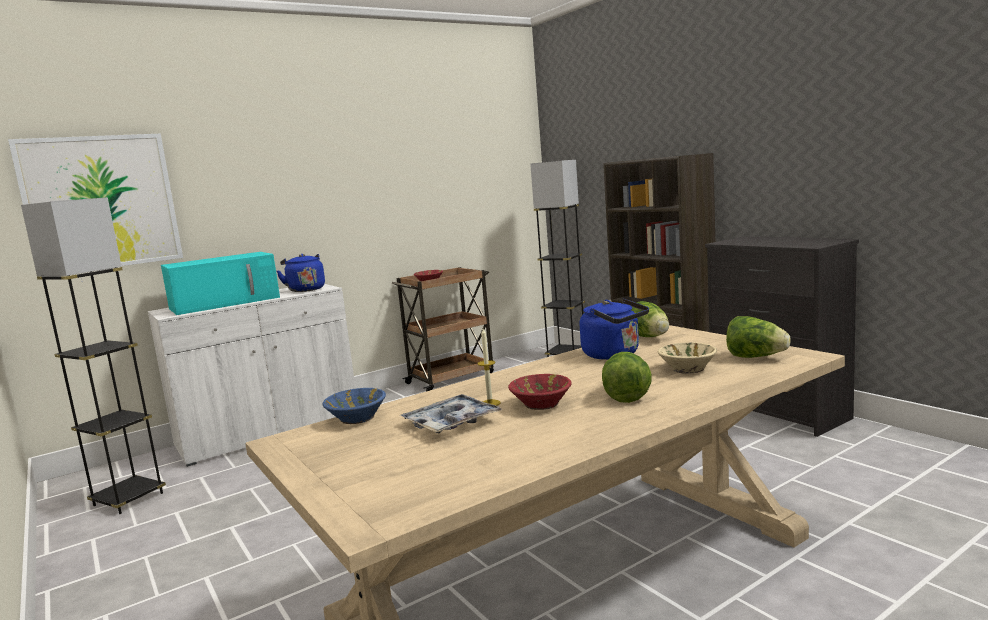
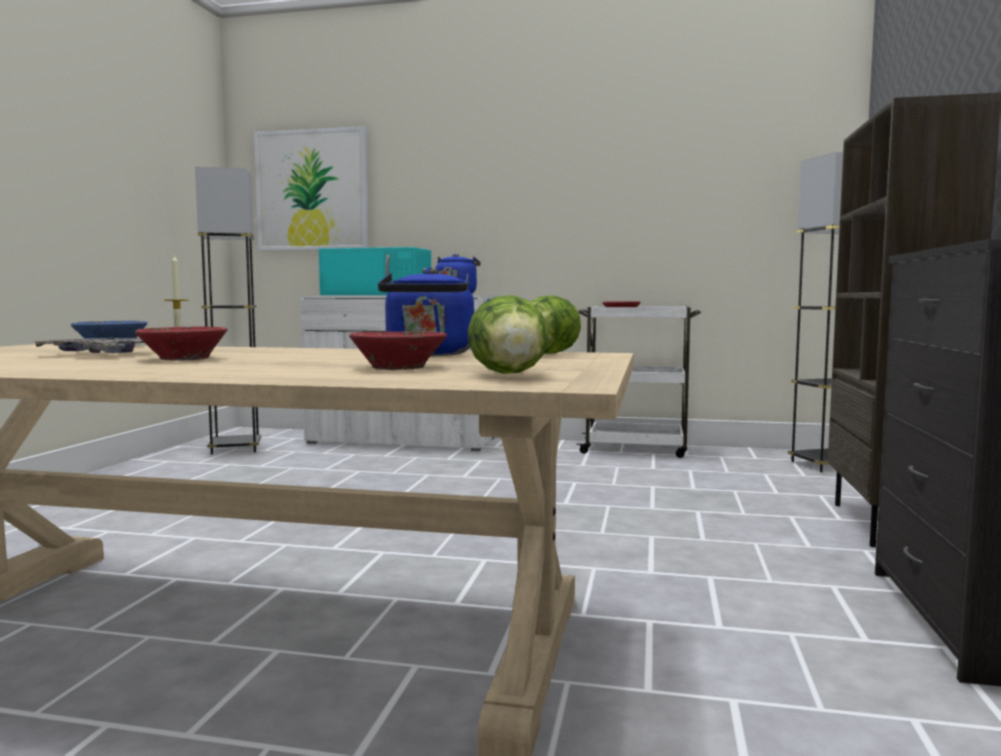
camera: 45 degrees right, 5 degrees down
(451, 379) = (636, 449): brown cart -> white cart
(625, 396) = (239, 366): lettuce -> none
(687, 369) = (399, 367): beige bowl -> red bowl

